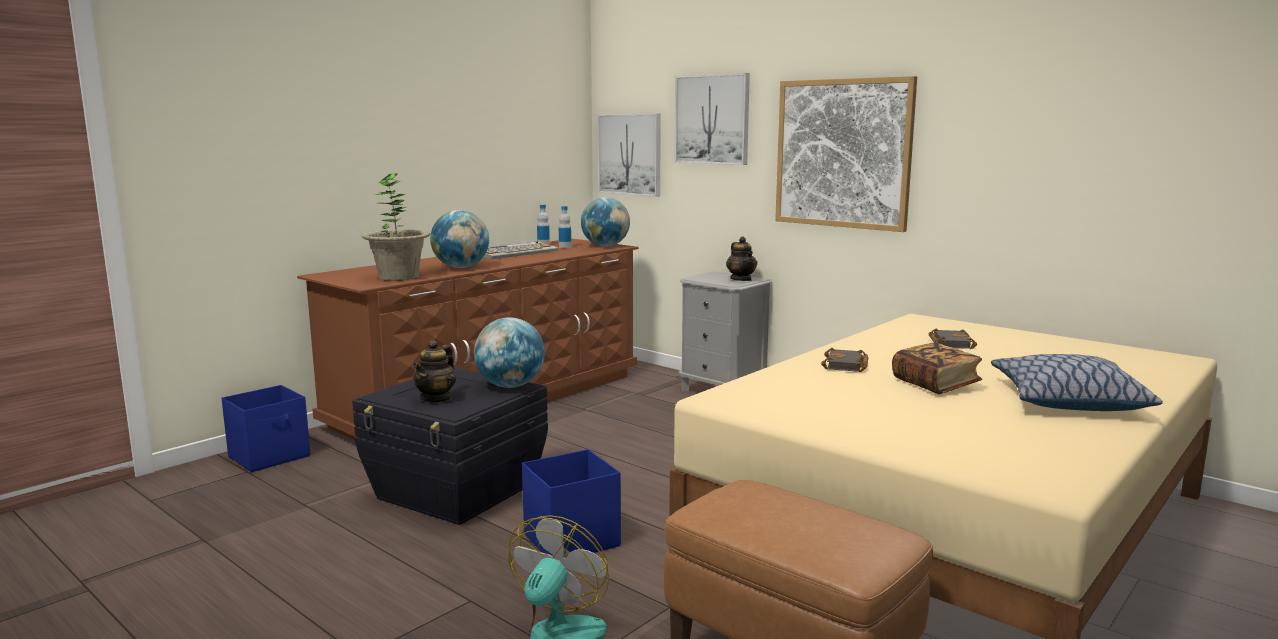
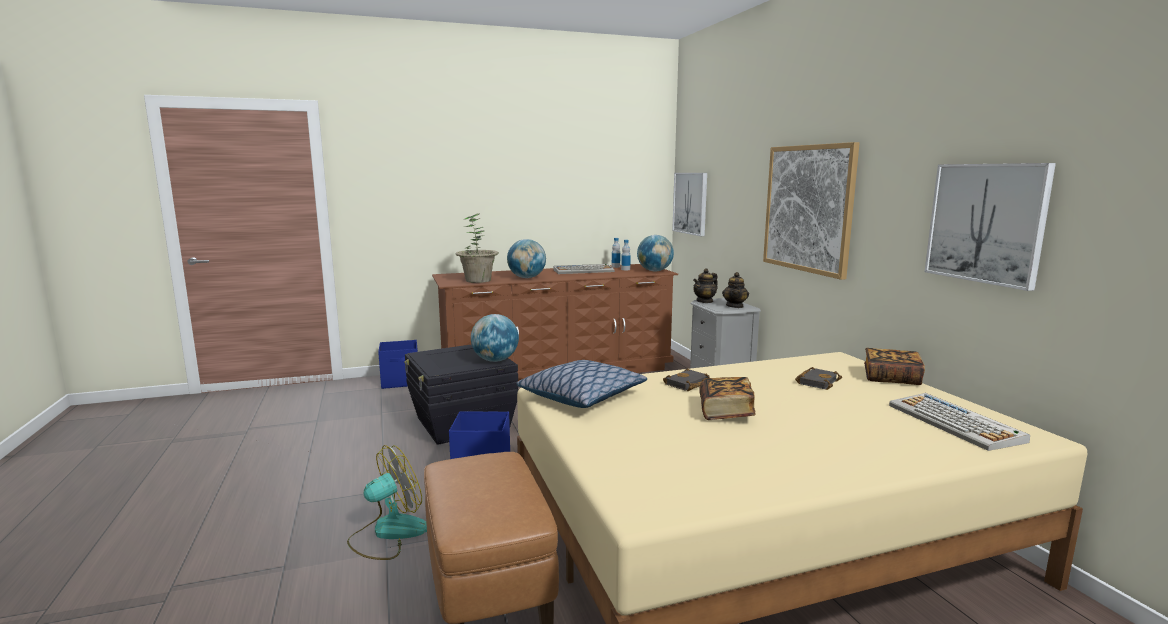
camera: 30 degrees right, 0 degrees up
(436, 398) = (443, 361): teapot -> teapot (705, 301)
(712, 119) = (734, 178): picture -> picture (986, 223)
(998, 330) = (891, 378): none -> book
(1067, 400) = (814, 449): pillow -> pillow (581, 396)
(1114, 358) = (955, 423): none -> keyboard

